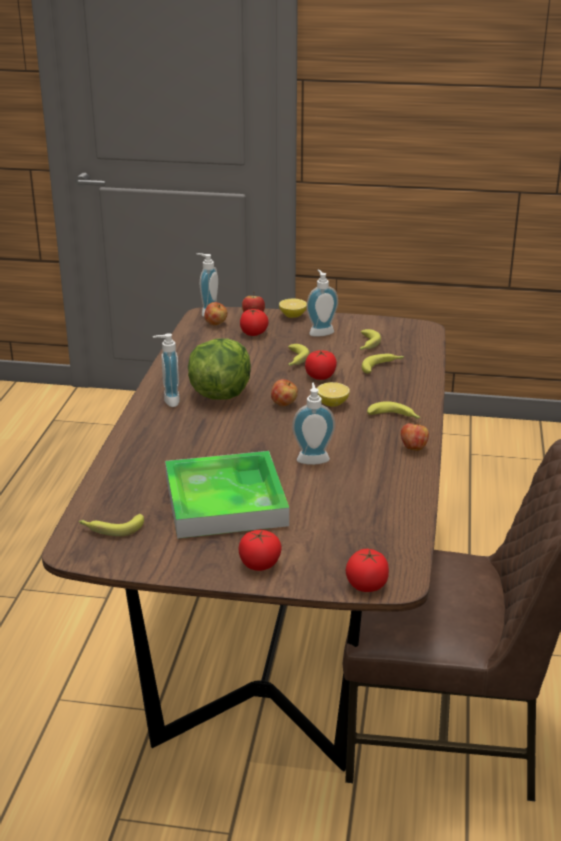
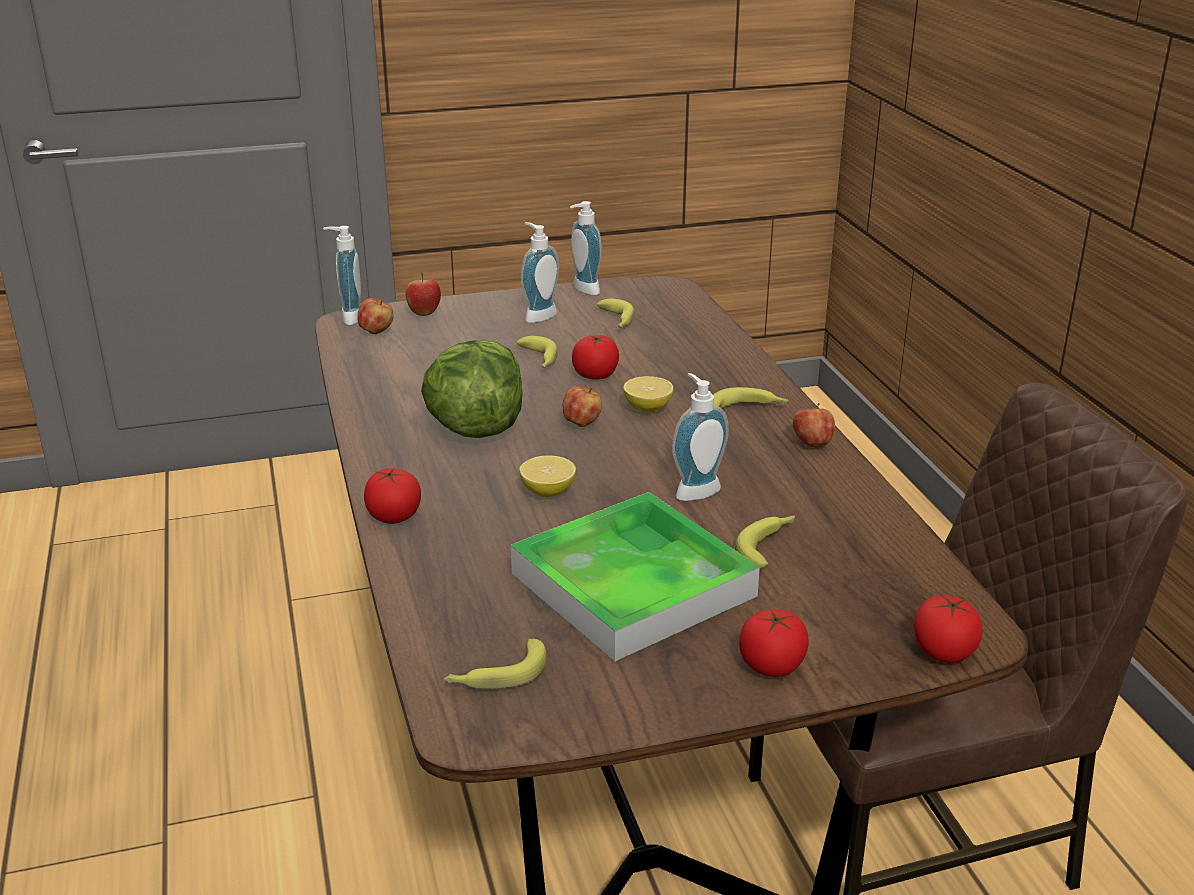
camera: 25 degrees left, 0 degrees up
(168, 400) = (406, 455): soap dispenser -> soap dispenser (582, 290)
(254, 333) = (445, 334): tomato -> tomato (394, 516)
(292, 316) = (478, 301): lemon -> lemon (548, 492)
(382, 367) = (665, 345): banana -> banana (768, 546)

